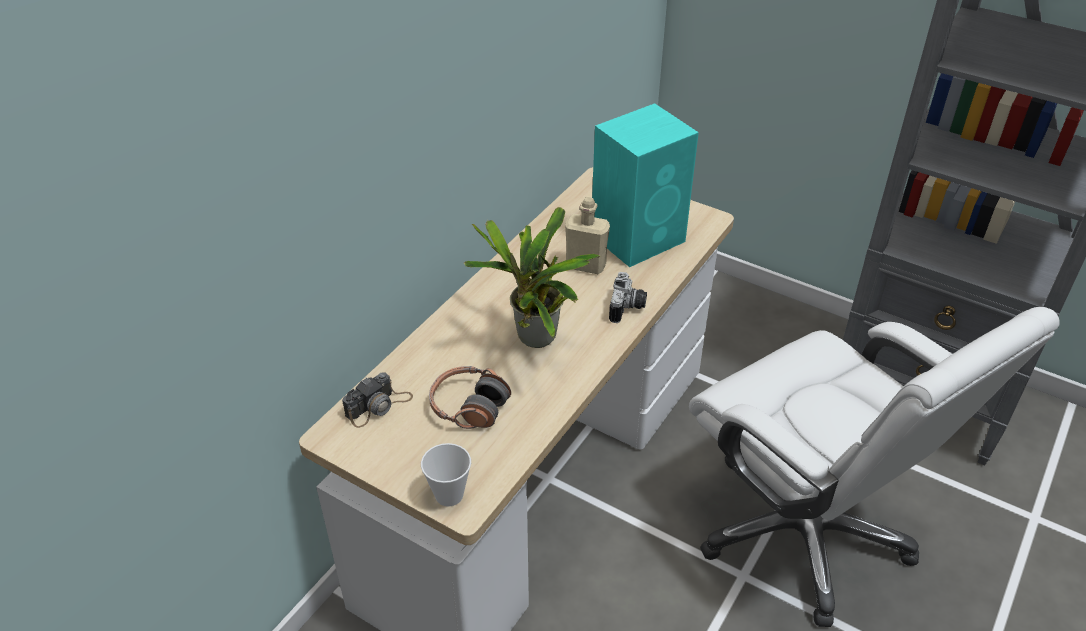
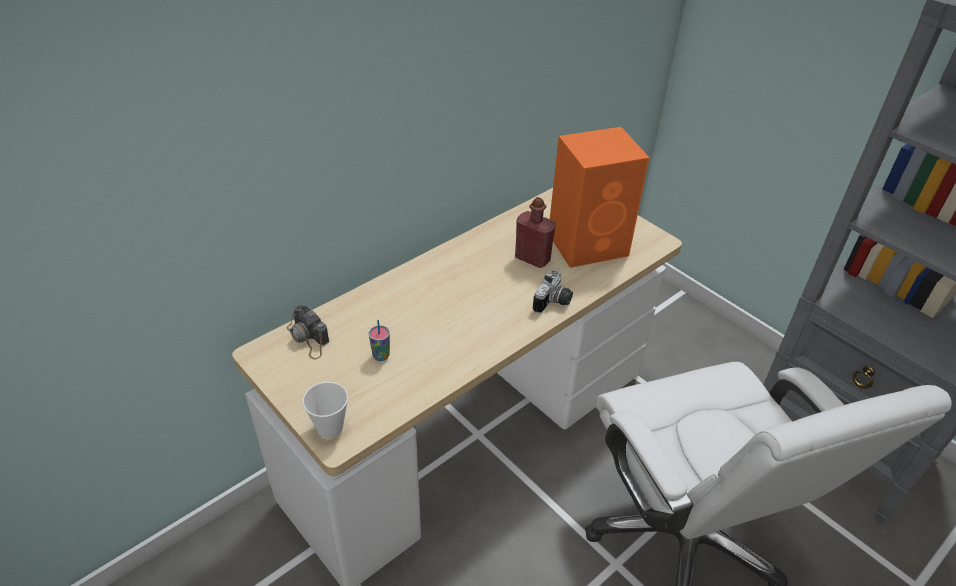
camera: 15 degrees right, 0 degrees up
(379, 406) = (308, 338): camera -> camera turned 75 degrees clockwise
(469, 406) = (381, 356): headphones -> cup
(535, 342) = (461, 313): potted plant -> none
(585, 265) = (532, 258): beige bottle -> red bottle
(639, 237) = (589, 244): turquoise speaker -> orange speaker

